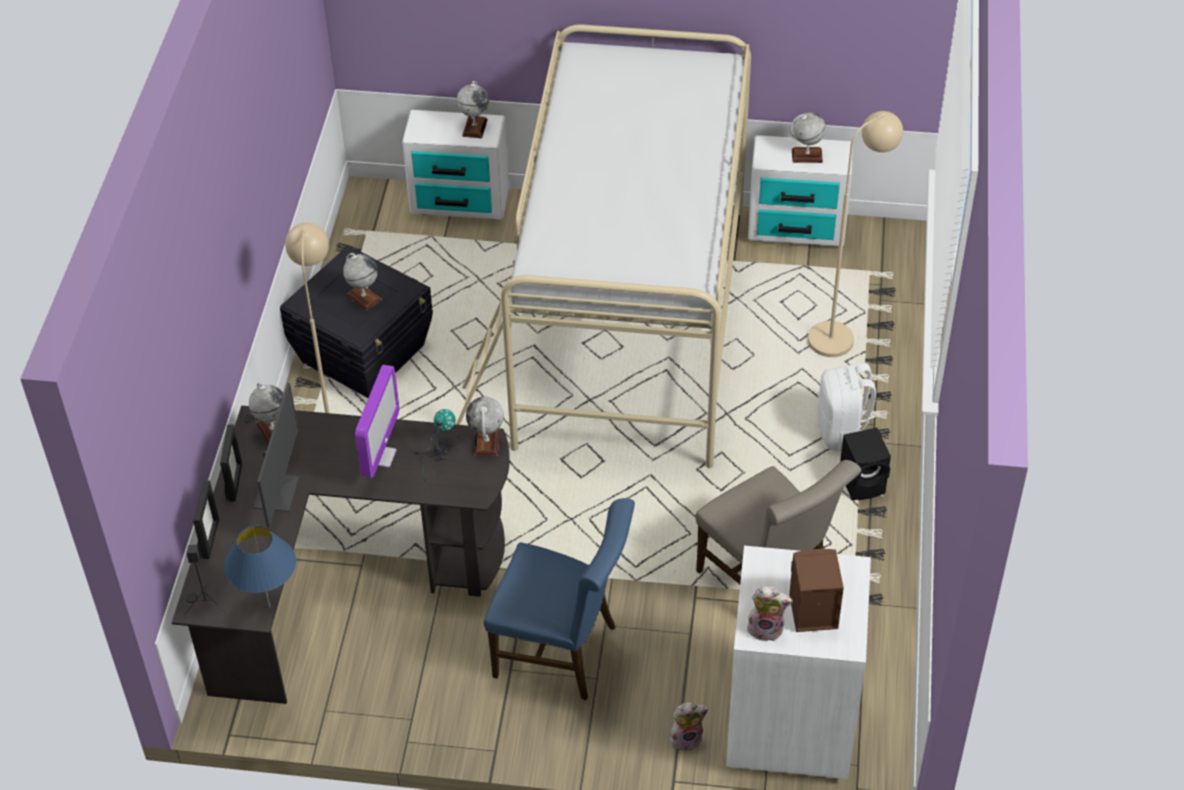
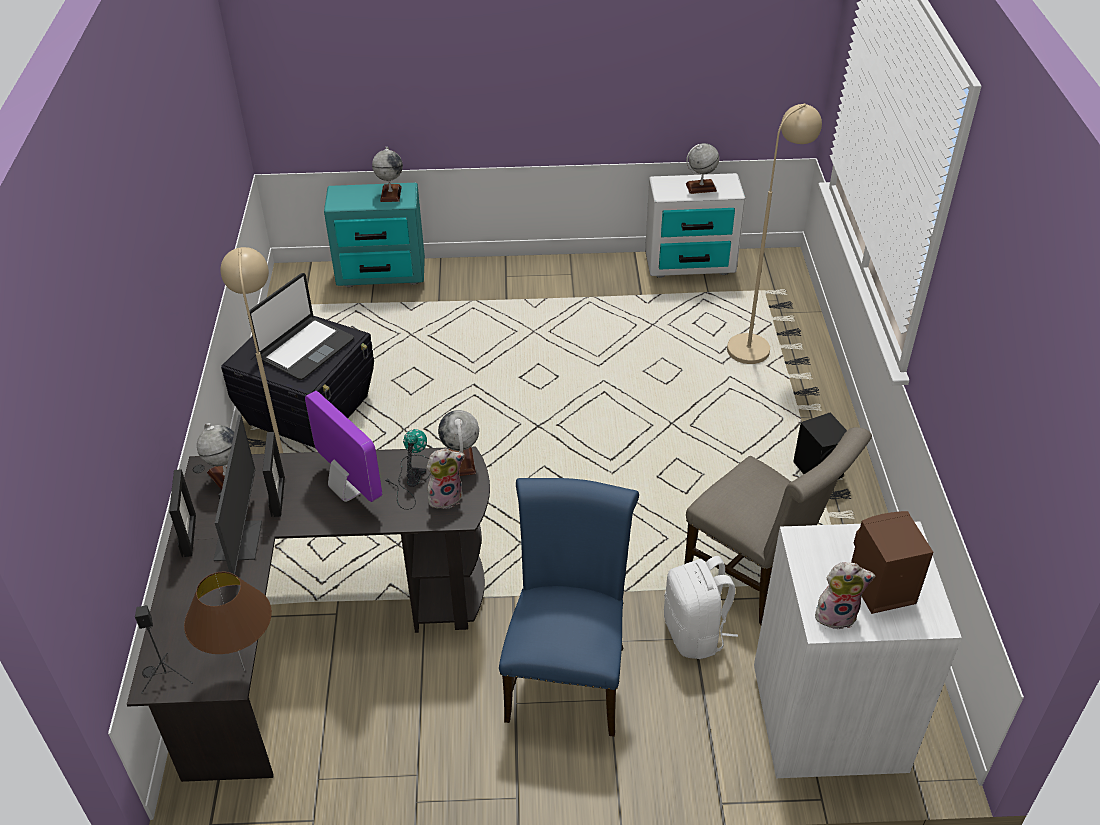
camera: 10 degrees left, 5 degrees down
(209, 538) = (165, 600): picture frame -> picture frame (278, 497)
(269, 607) = (244, 670): blue table lamp -> brown table lamp
(363, 297) = (305, 349): globe -> laptop
(380, 456) = (348, 489): monitor -> monitor turned 45 degrees counterclockwise
(460, 207) = (381, 277): white nightstand -> turquoise nightstand
(563, 652) = (567, 676): blue chair -> blue chair turned 90 degrees counterclockwise
(627, 327) = (558, 360): beige bed -> none
(686, 738) = (721, 752): plush toy -> plush toy (446, 497)
(843, 432) = (785, 427): white backpack -> white backpack (695, 634)

